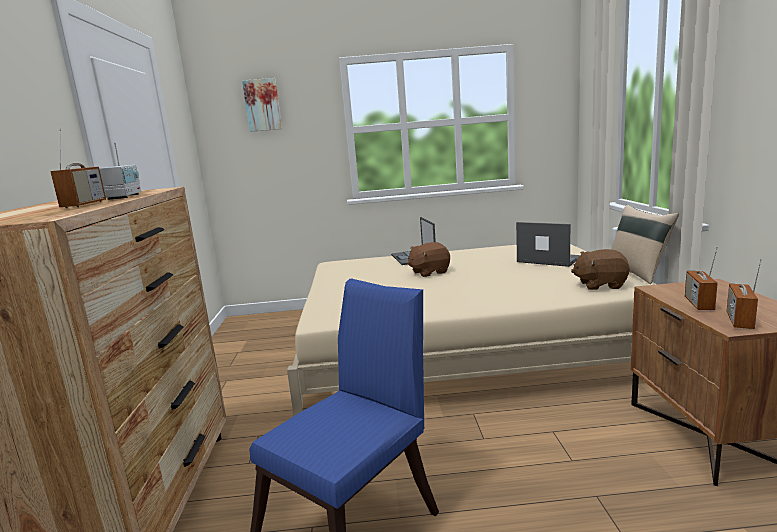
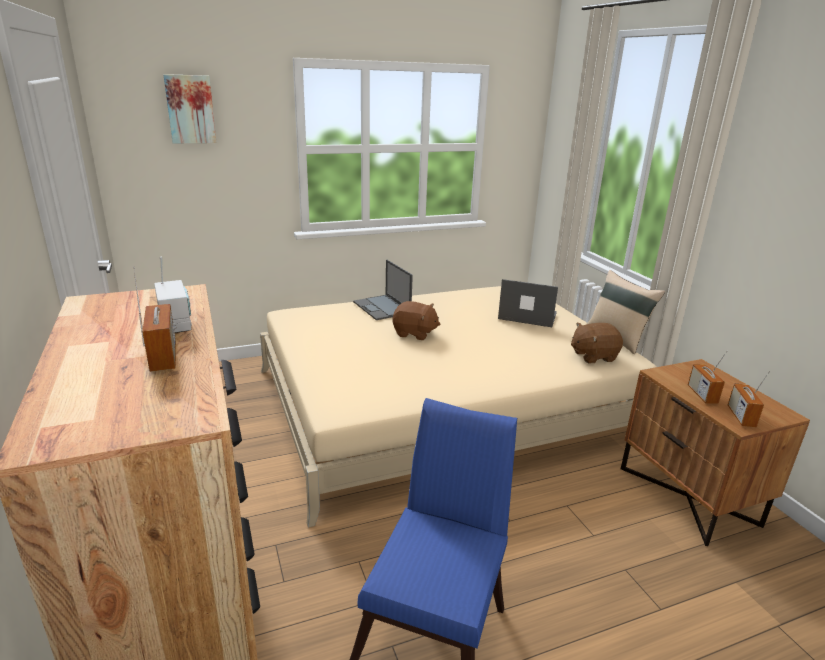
camera: 20 degrees left, 10 degrees up
(429, 272) = (414, 333): brown plush toy -> brown plush toy turned 120 degrees counterclockwise

